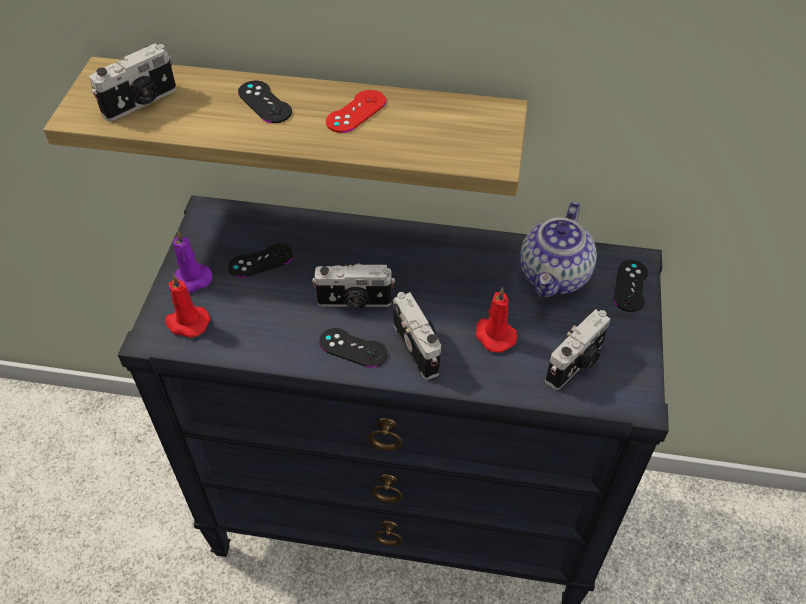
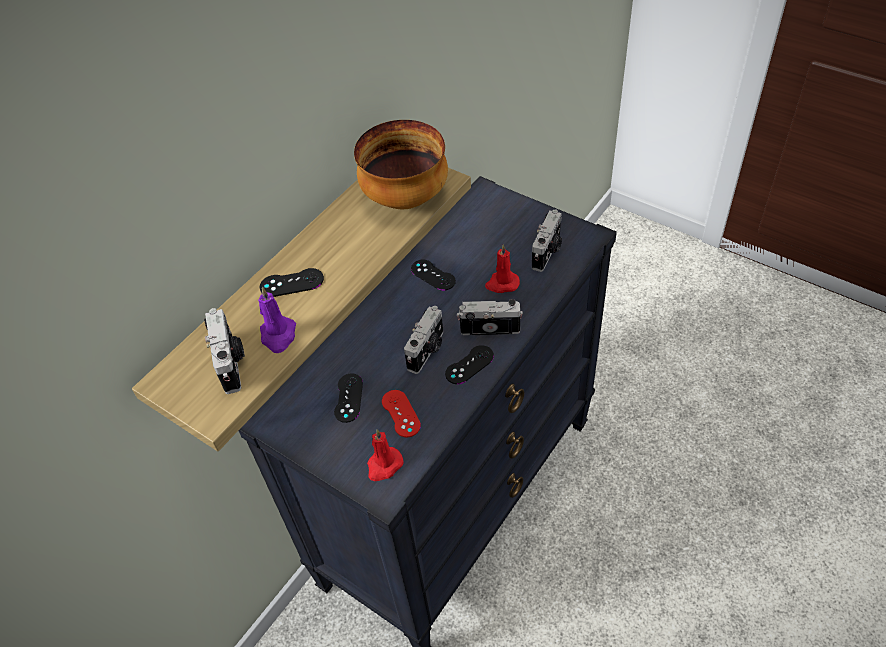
camera: 60 degrees left, 0 degrees up
(190, 281) = (339, 452): purple candle -> purple candle (278, 336)
(356, 111) = (342, 233): red game controller -> red game controller (401, 413)
(442, 138) = (404, 197): none -> bowl
(555, 276) = (470, 234): teapot -> none
(576, 364) = (547, 252): camera -> camera turned 45 degrees clockwise
(630, 286) = (501, 202): black game controller -> black game controller (433, 275)

